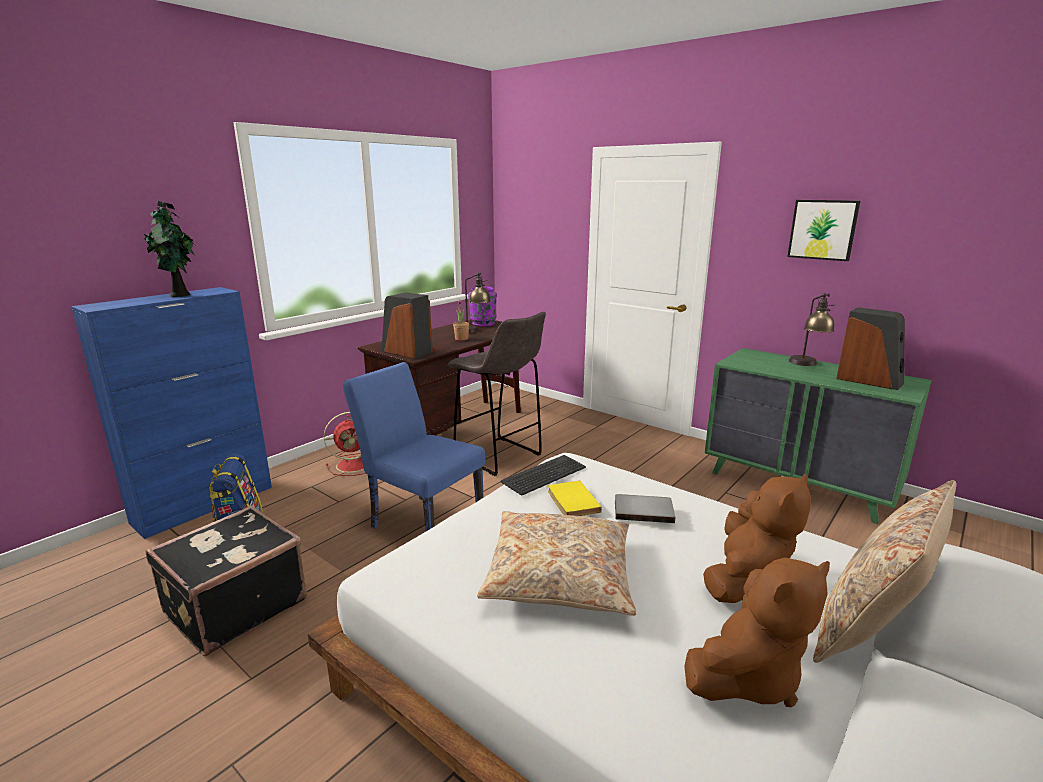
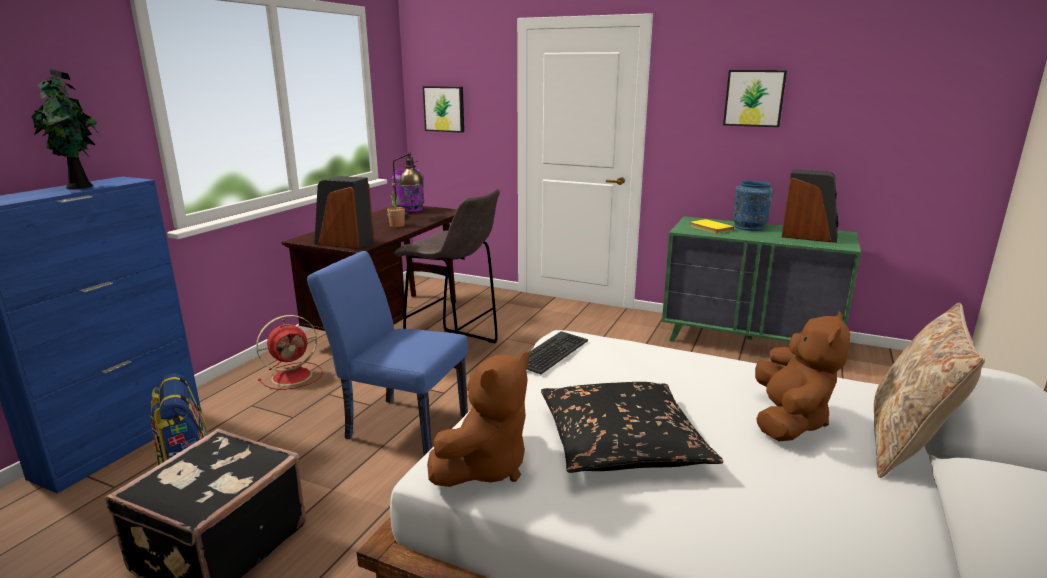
camera: 15 degrees left, 0 degrees up
(526, 232) = (444, 109): none -> picture
(560, 576) = (622, 442): beige pillow -> black pillow
(571, 501) = (594, 373): yellow book -> yellow book (710, 228)
(643, 510) = (666, 372): grey book -> none
(747, 677) = (835, 499): brown plush toy -> brown plush toy (485, 467)
(807, 365) = (749, 227): table lamp -> blue vase

